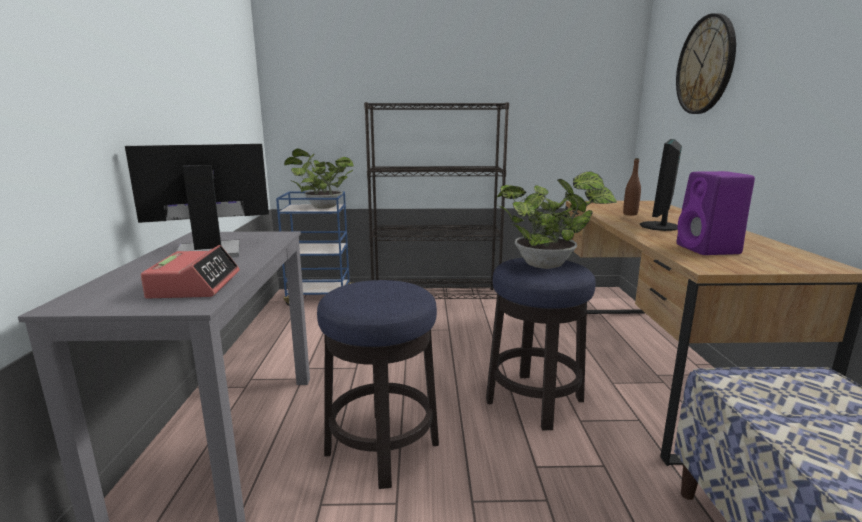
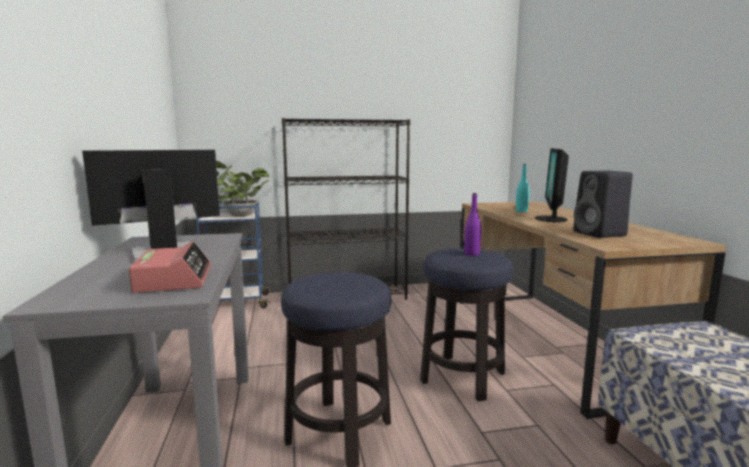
camera: 10 degrees left, 5 degrees down
(549, 265) = (472, 254): potted plant -> purple bottle
(630, 214) = (521, 211): brown bottle -> turquoise bottle
(705, 65) = (569, 90): wall clock -> none
(709, 250) = (601, 234): purple speaker -> black speaker

